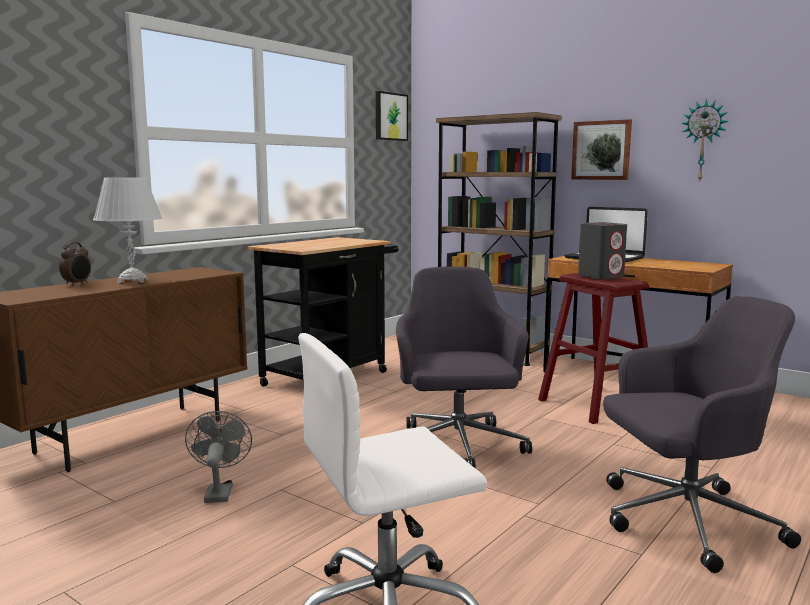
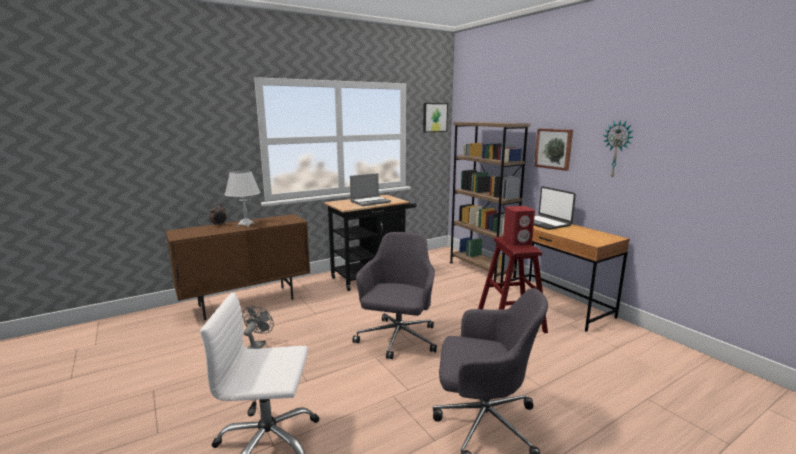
camera: 20 degrees right, 5 degrees up
(329, 243) = (370, 202): none -> laptop
(601, 276) = (517, 242): grey speaker -> red speaker

